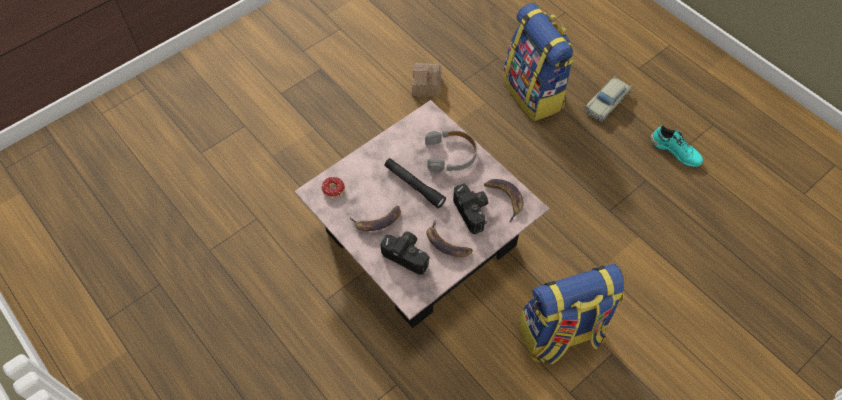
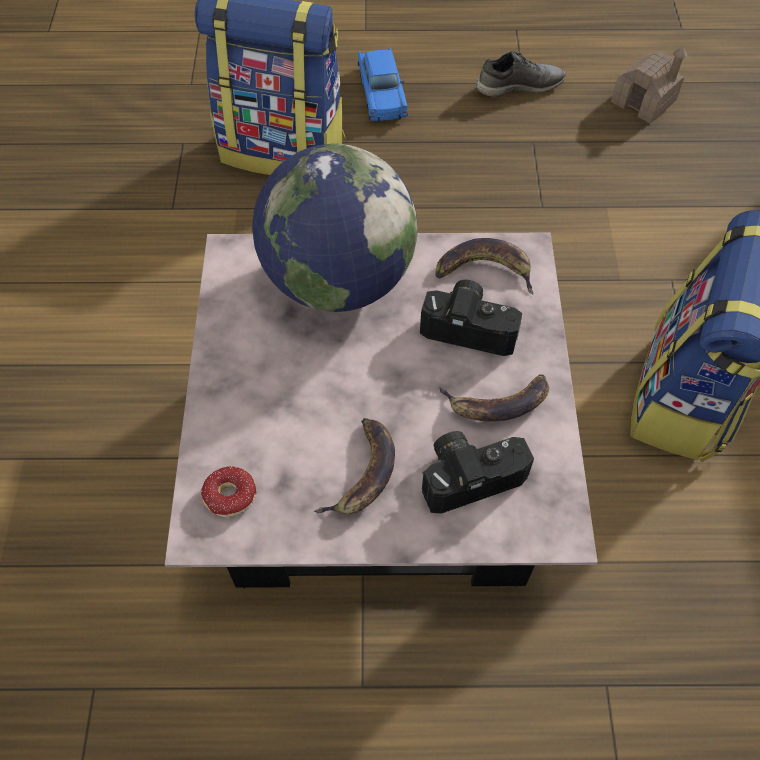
camera: 50 degrees left, 0 degrees up
(414, 185) = (344, 369): black flashlight -> none
(426, 86) = (128, 254): toy house -> toy house (643, 101)
(451, 155) = (338, 280): grey headphones -> globe
(606, 103) = (381, 93): beige toy car -> blue toy car
(675, 151) = (519, 85): turquoise shoe -> grey shoe

